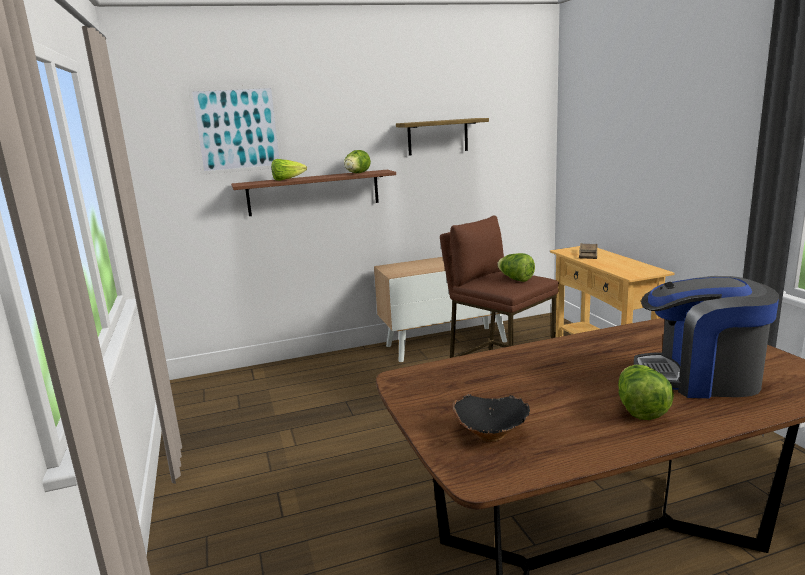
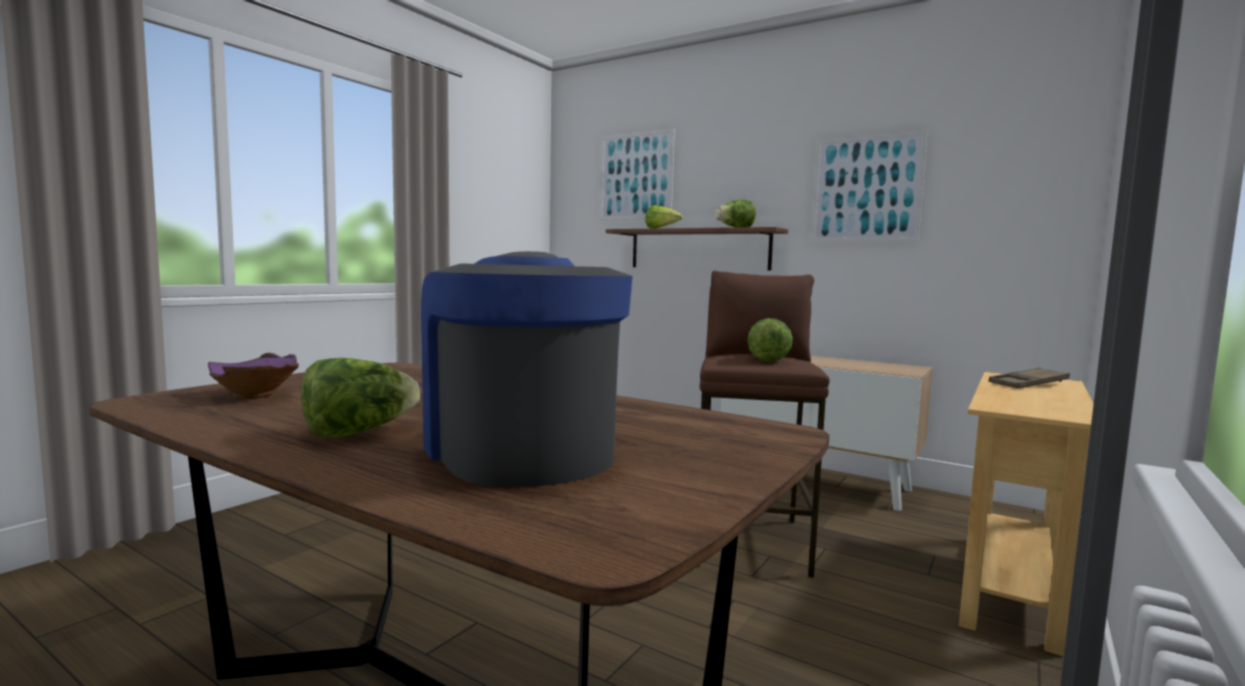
camera: 50 degrees right, 10 degrees down
(438, 136) = (866, 189): shelf -> picture
(490, 433) = (258, 395): black bowl -> purple bowl

